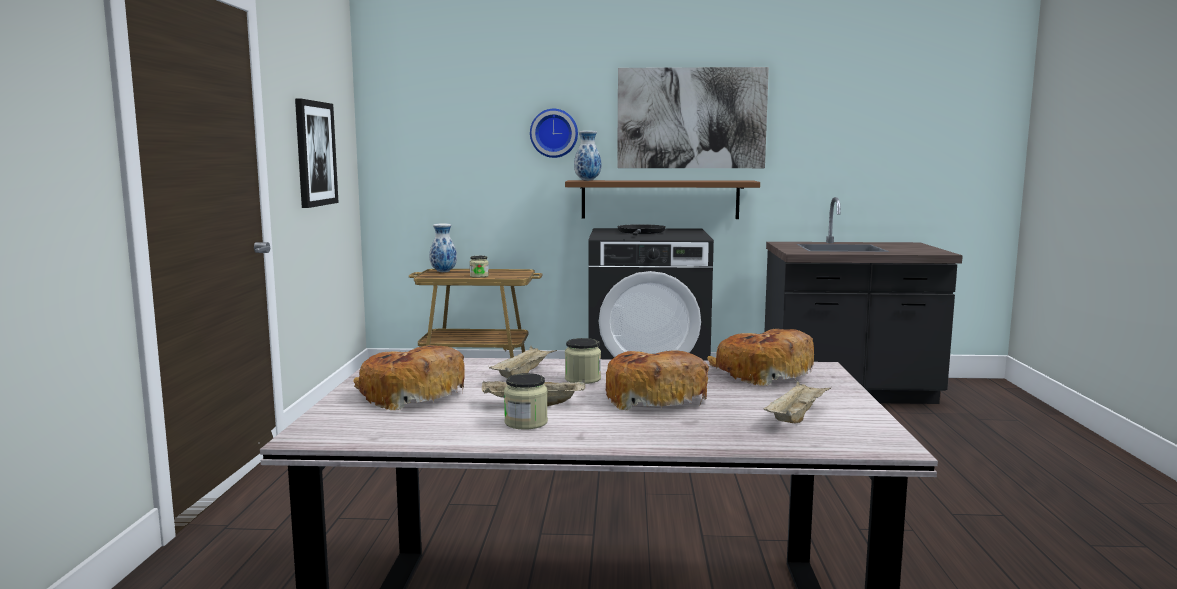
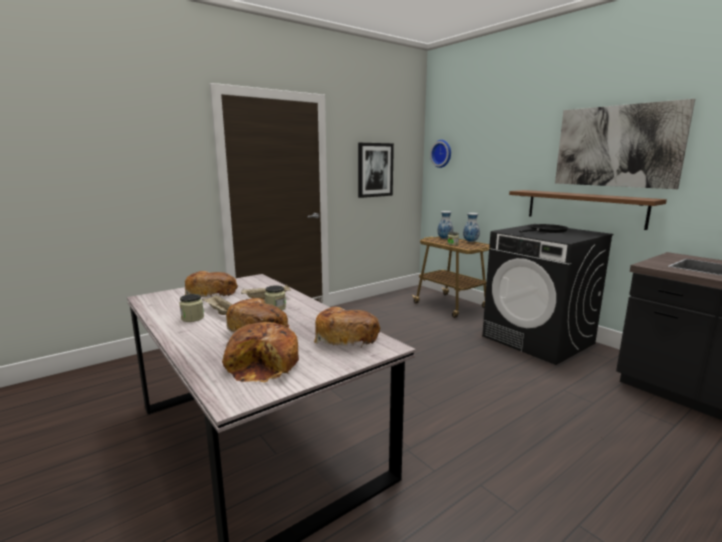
camera: 50 degrees right, 5 degrees up
(554, 133) = (518, 158): wall clock -> wall clock (442, 153)
(587, 180) = (528, 191): vase -> vase (471, 241)
(796, 417) = (264, 365): beige tray -> bread

